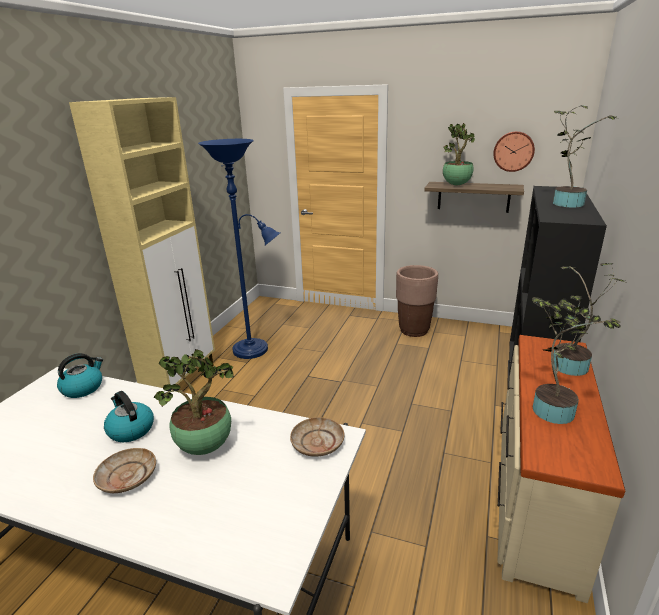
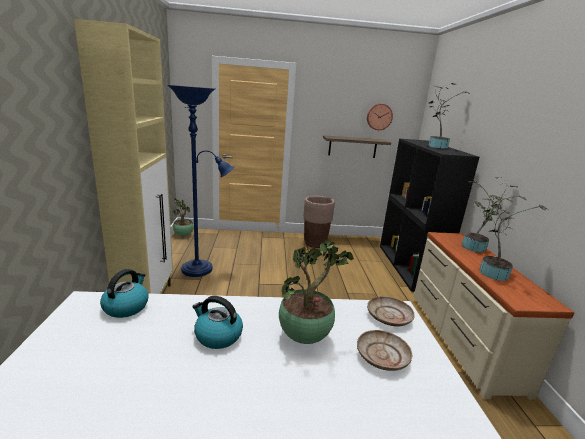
camera: 25 degrees left, 5 degrees down
(127, 477) = (257, 379): beige plate -> beige plate (382, 356)
(457, 185) = (345, 137): potted plant -> potted plant (184, 235)

